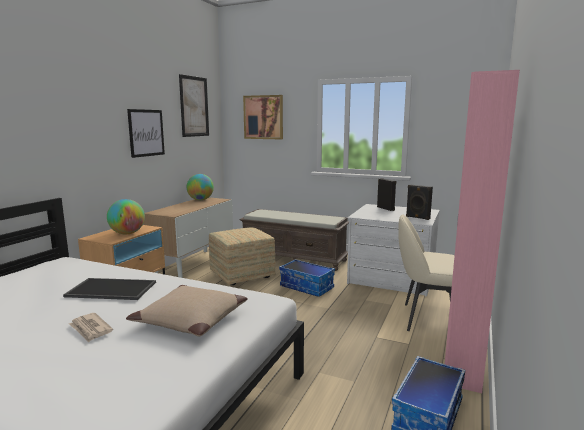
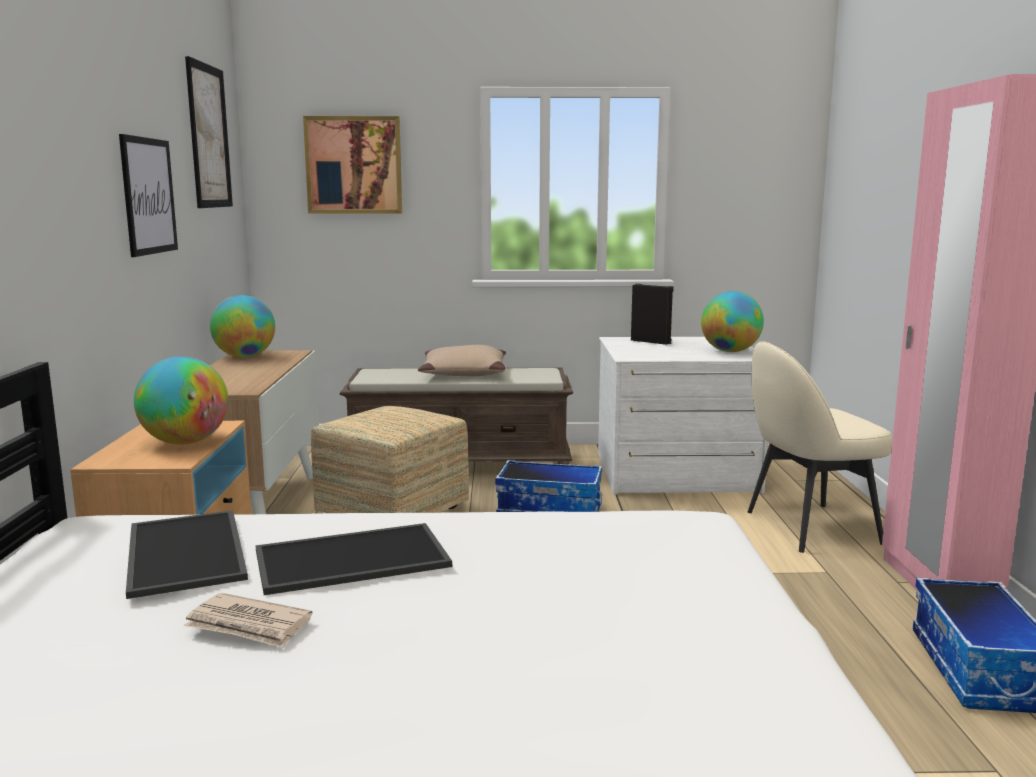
camera: 25 degrees left, 0 degrees up
(68, 276) = (189, 552): none -> tray
(90, 329) = (455, 640): newspaper -> newspaper (249, 625)
(190, 320) = (622, 580): beige pillow -> beige pillow (464, 373)
(417, 217) = (730, 351): black speaker -> globe

